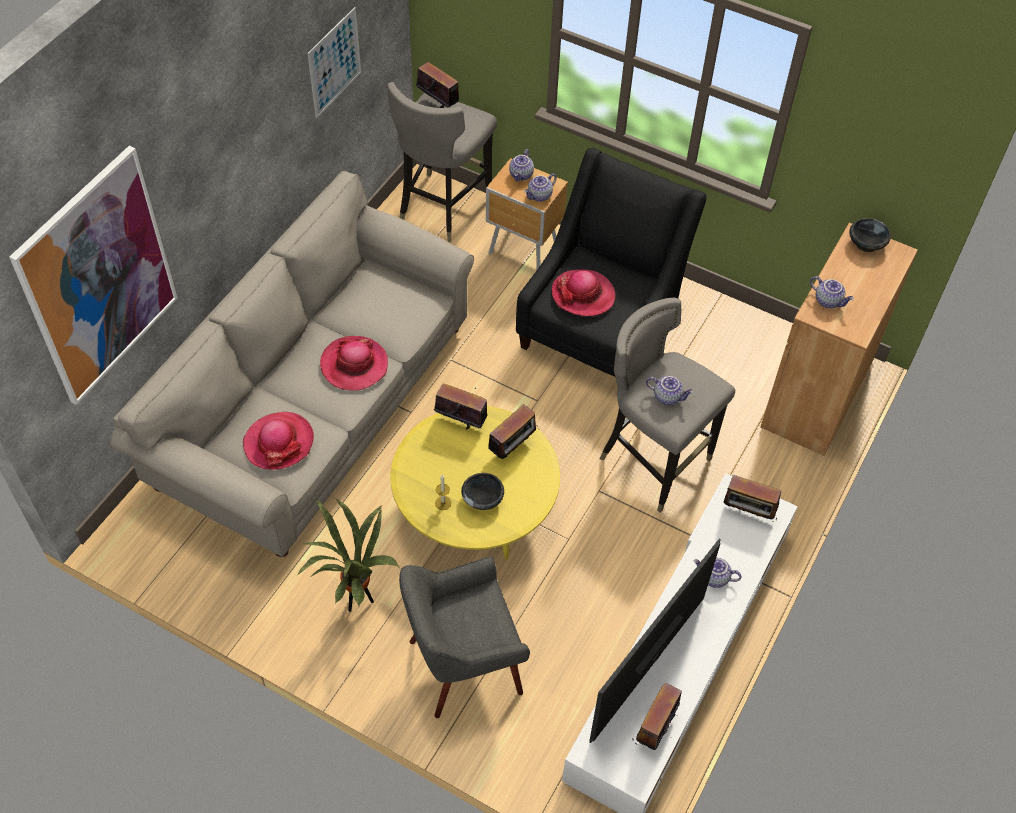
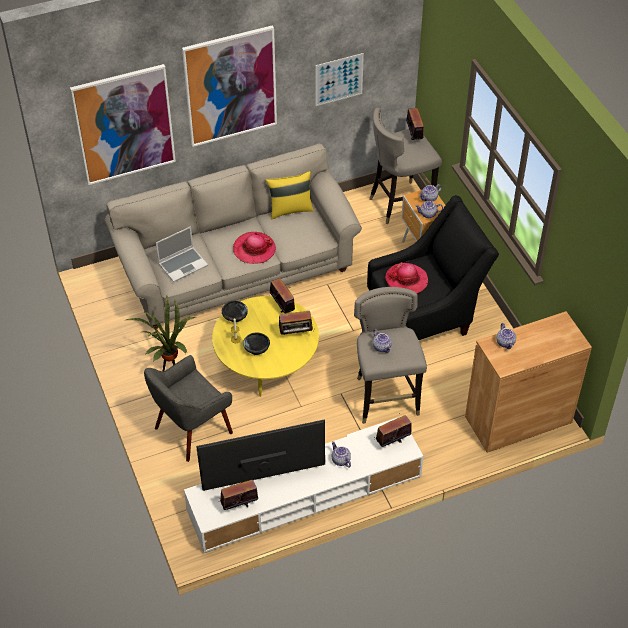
camera: 40 degrees right, 5 degrees down
(218, 139) = (230, 86): none -> picture
(279, 442) = (183, 264): hat -> laptop
(351, 285) = (290, 209): none -> yellow pillow
(463, 665) = (192, 430): grey armchair -> grey armchair turned 60 degrees counterclockwise
(748, 512) = (392, 442): radio -> radio turned 90 degrees clockwise
(866, 244) = (562, 327): black bowl -> black bowl (234, 317)

